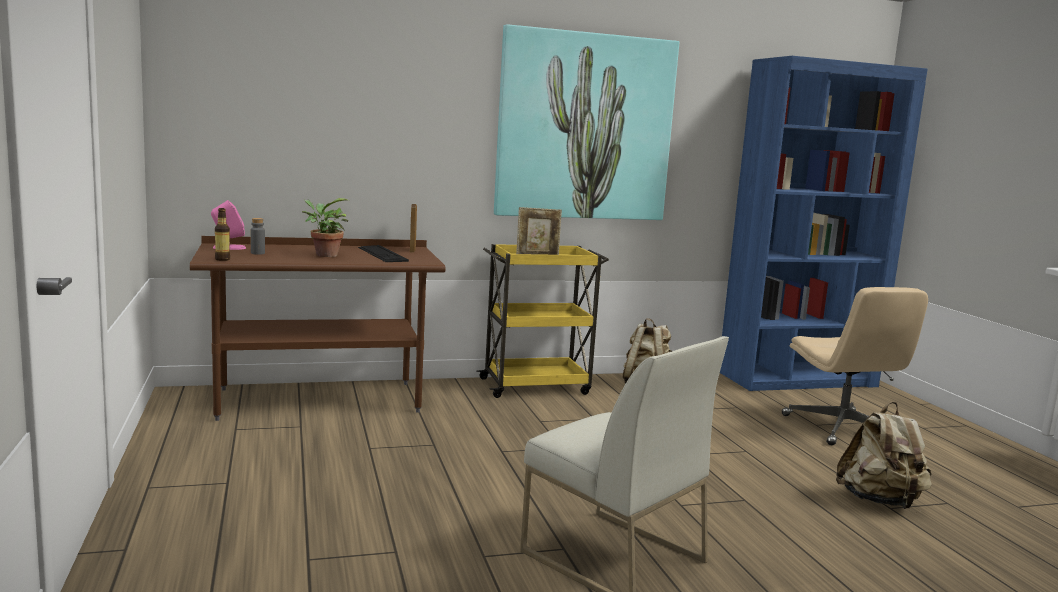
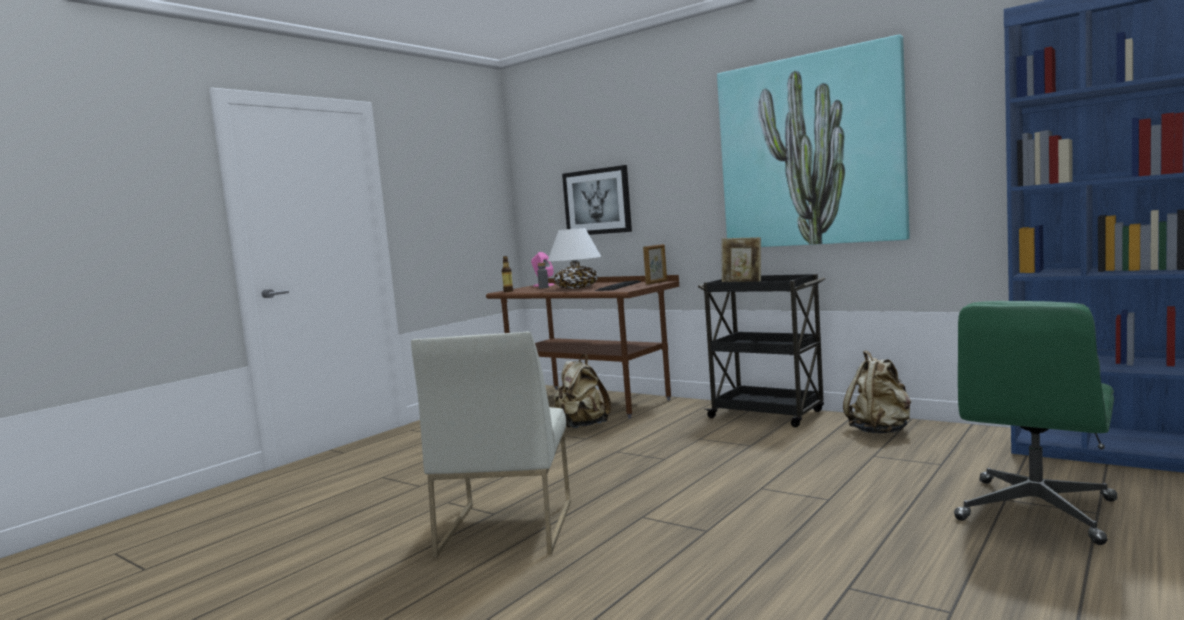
camera: 55 degrees right, 5 degrees down
(312, 140) = (597, 201): none -> picture
(324, 255) = (577, 287): potted plant -> white table lamp
(536, 386) = (768, 415): yellow cart -> black cart
(842, 429) = (1036, 511): beige office chair -> green office chair
(880, 501) = (854, 579): beige backpack -> beige backpack (582, 426)

